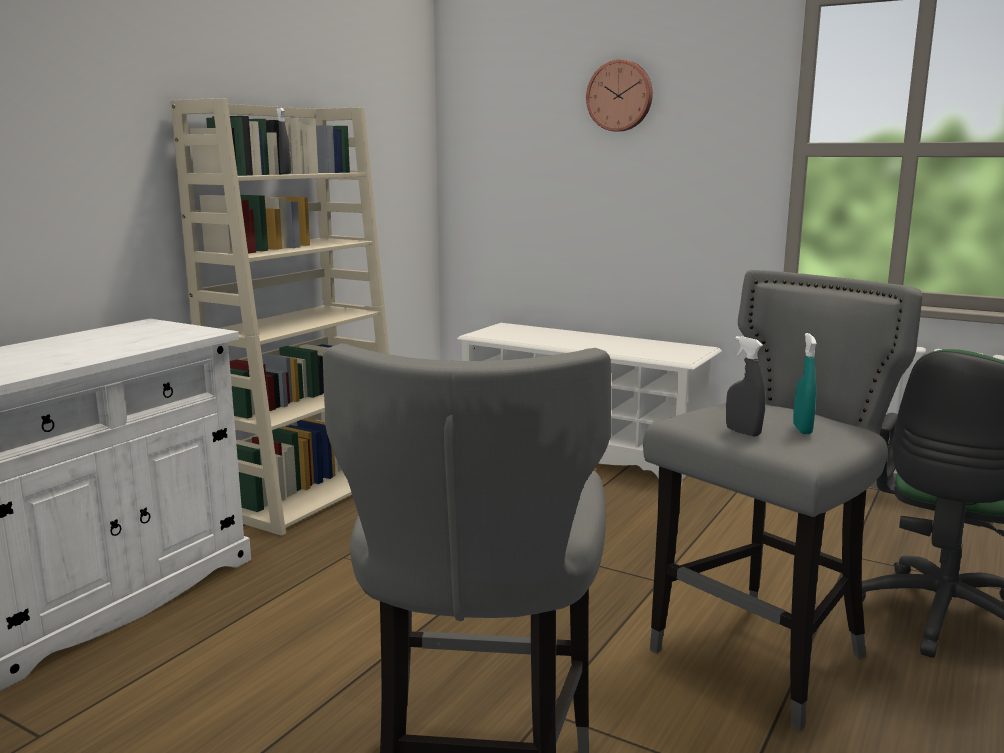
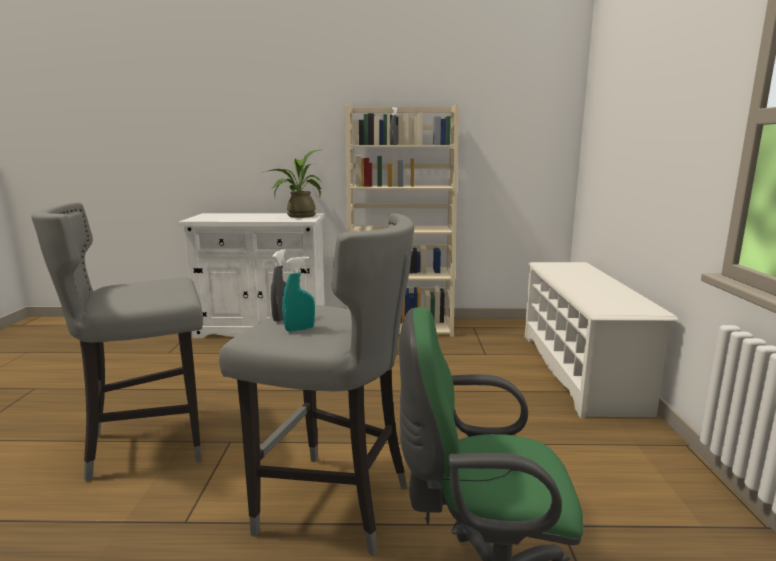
camera: 60 degrees right, 0 degrees up
(143, 331) = (297, 216): none -> potted plant
(620, 96) = (655, 77): wall clock -> none

